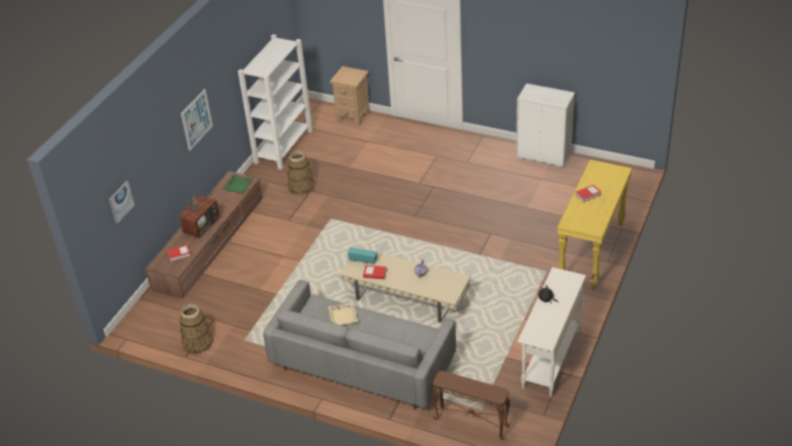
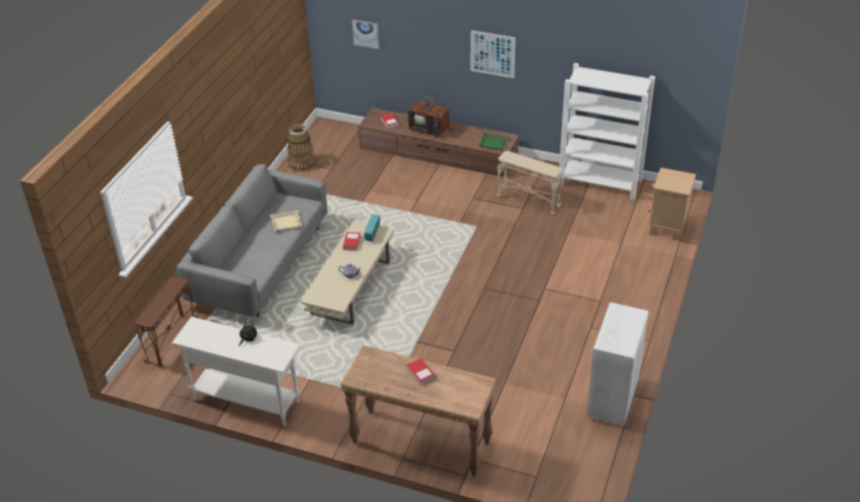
camera: 85 degrees right, 0 degrees up
(301, 187) = (528, 201): basket -> beige side table
(592, 252) = (420, 443): yellow console table -> brown console table

